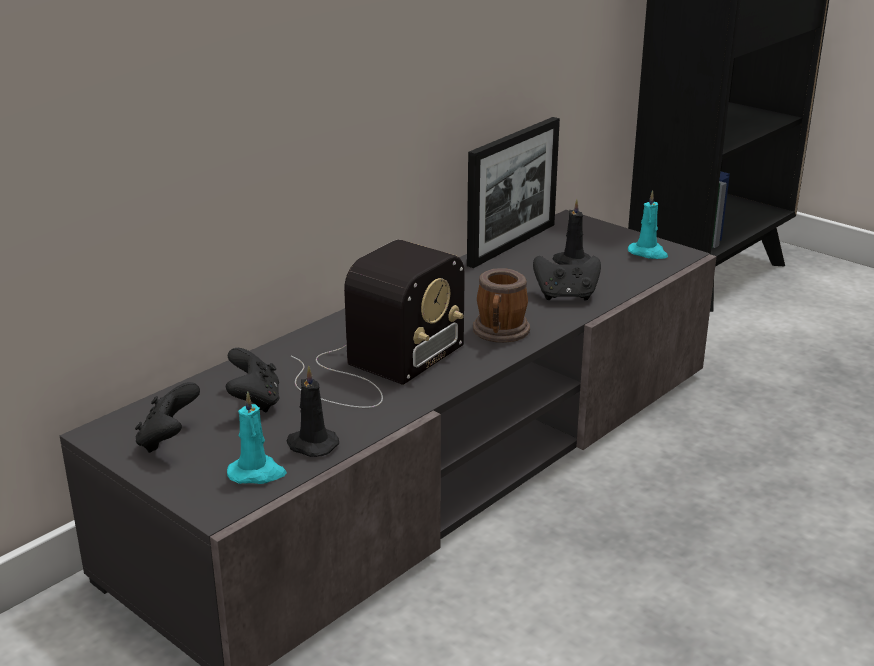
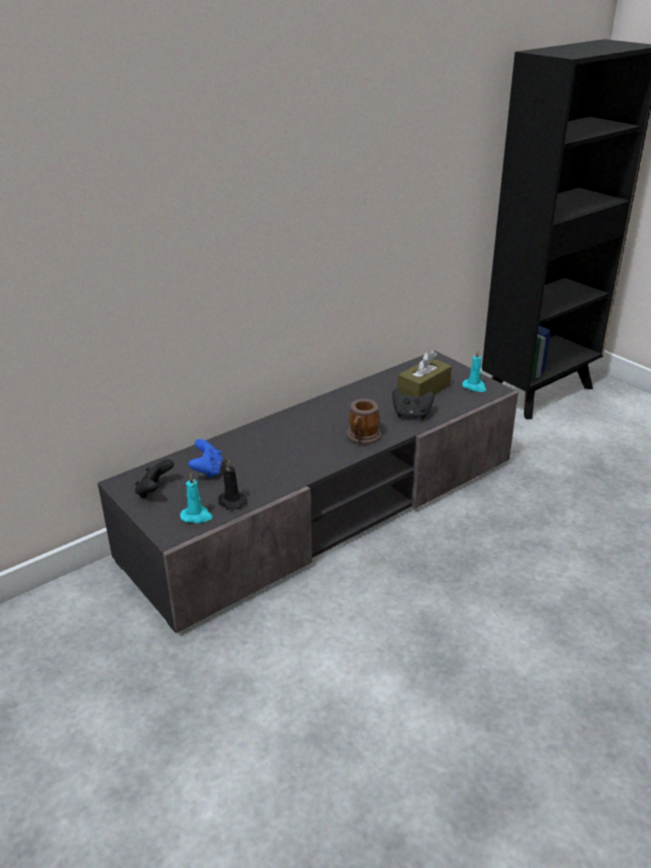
camera: 10 degrees right, 5 degrees up
(254, 401) = (207, 471): black game controller -> blue game controller
(375, 367) = (282, 454): radio -> none
(512, 244) = (391, 374): picture frame -> none
(571, 262) = (423, 390): black candle -> brown tissue box

